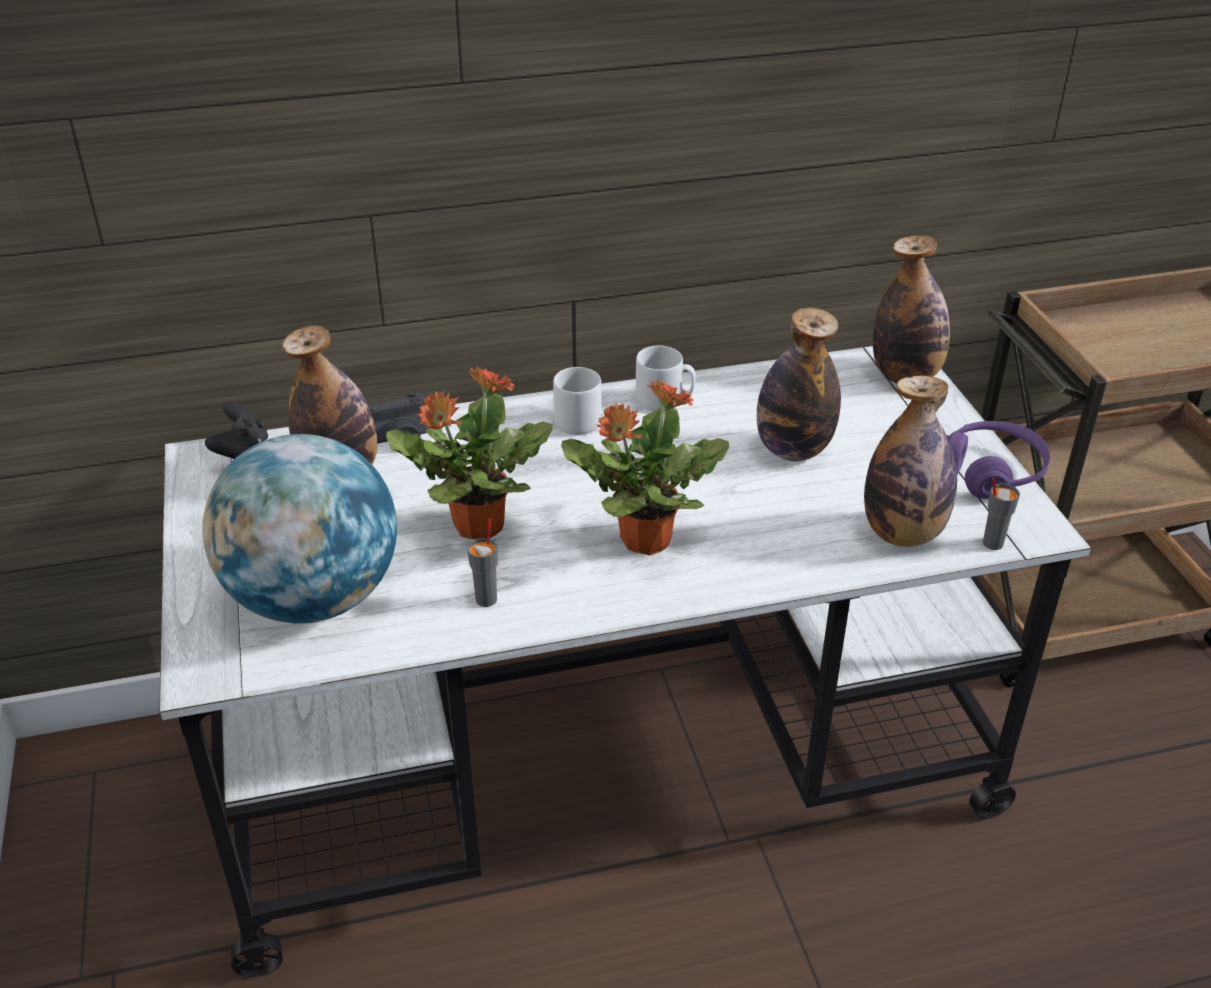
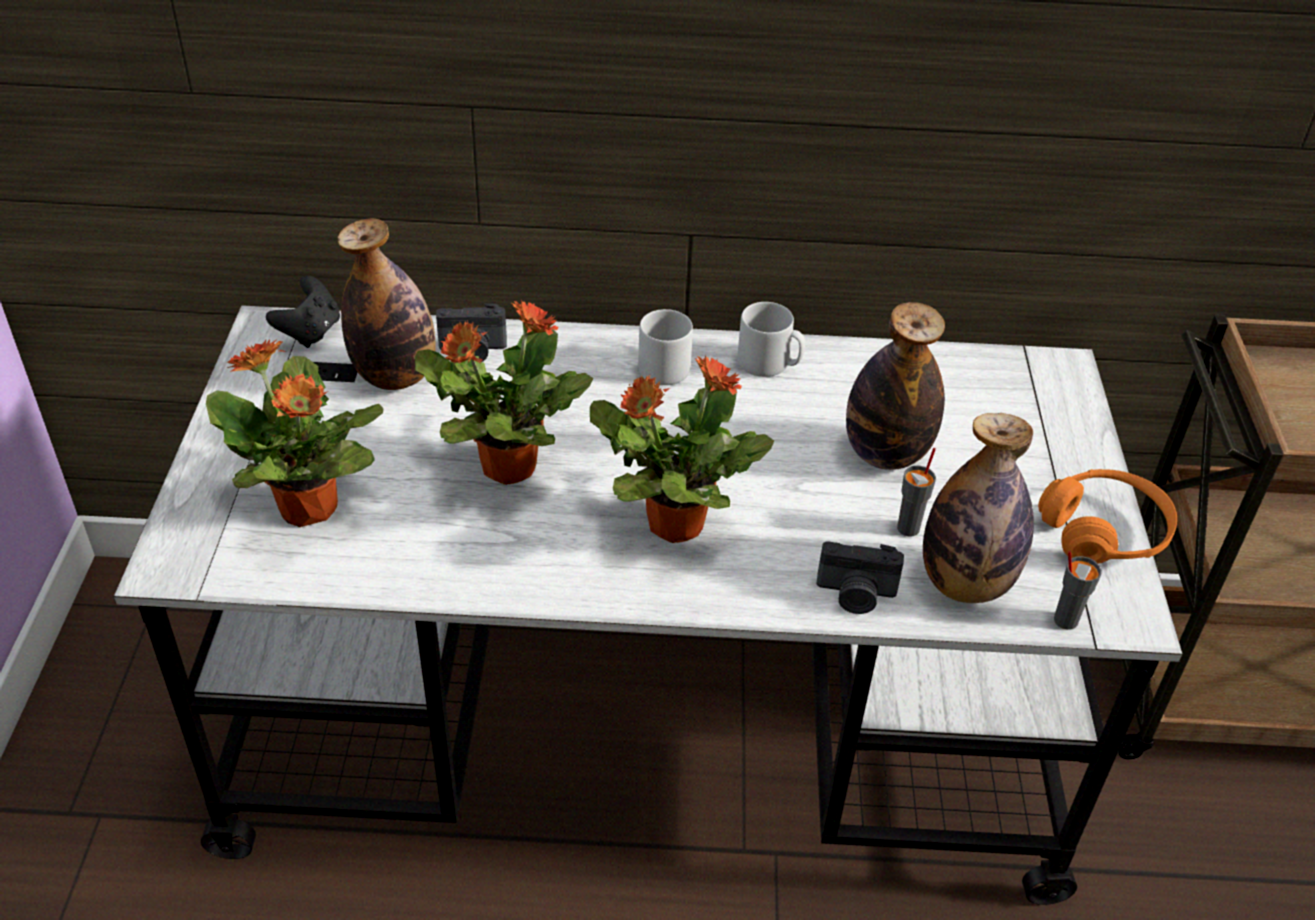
camera: 15 degrees right, 5 degrees up
(313, 598) = (309, 509): globe -> potted plant
(487, 599) = (480, 552): grey cup -> grey cup (909, 528)
(820, 561) = (855, 595): none -> camera
(905, 376) = (1057, 391): bottle -> none
(990, 472) = (1103, 532): purple headphones -> orange headphones

